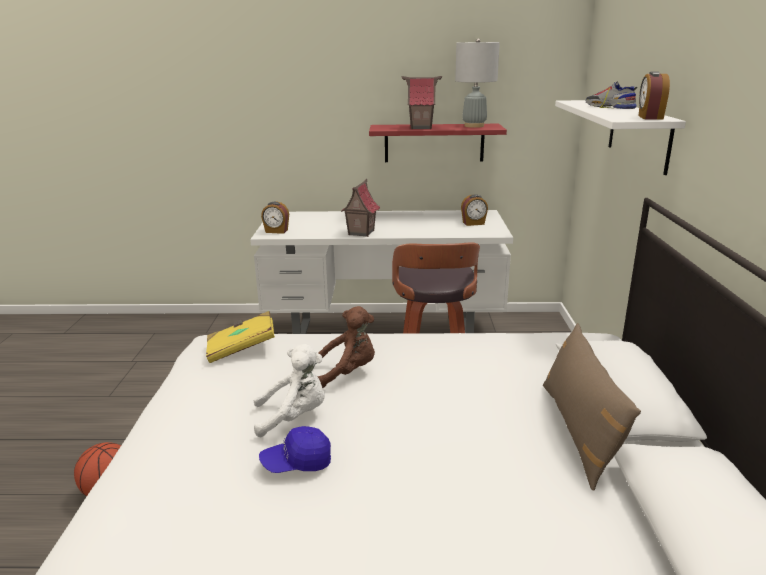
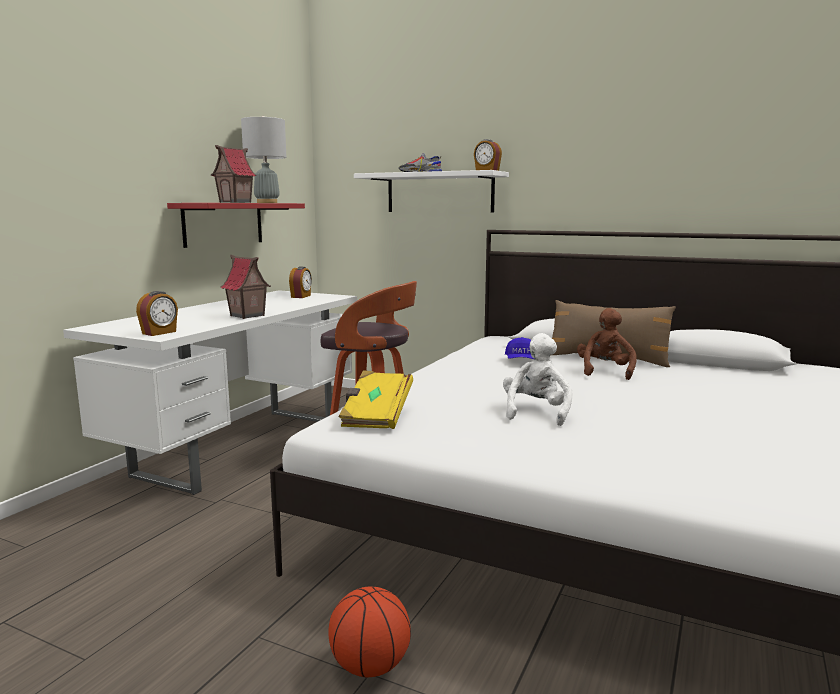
camera: 65 degrees left, 10 degrees down
(297, 463) = (609, 418): blue cap -> blue cap (521, 361)
(347, 372) = (476, 390): brown plush toy -> brown plush toy (605, 371)

